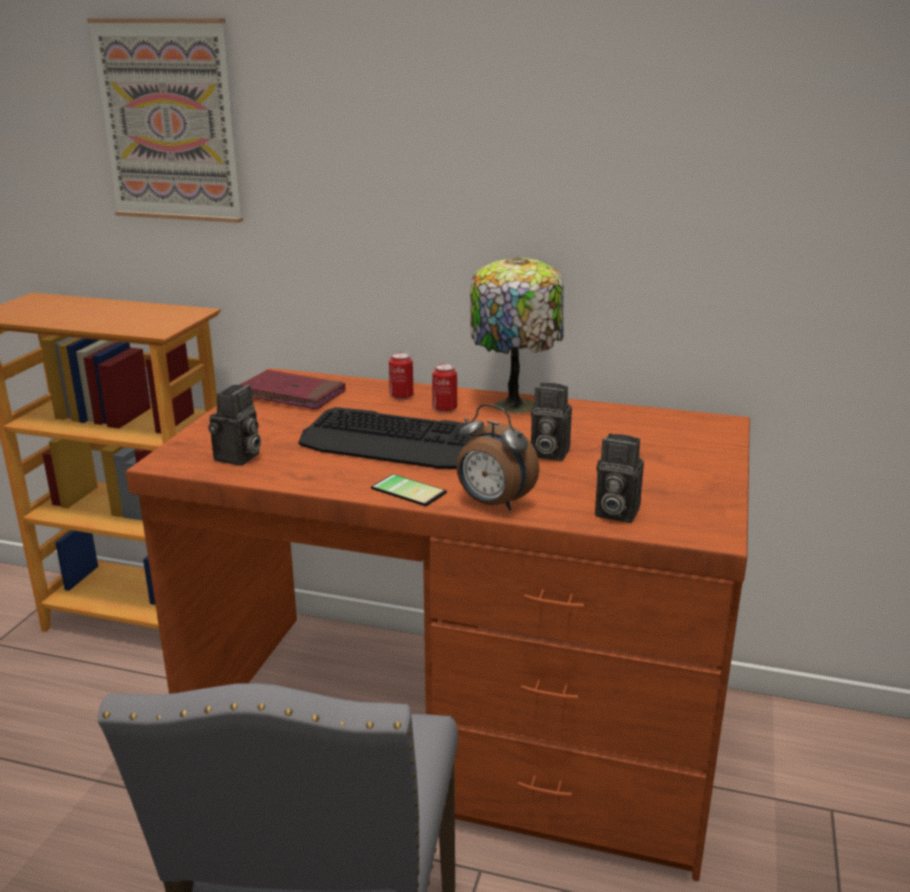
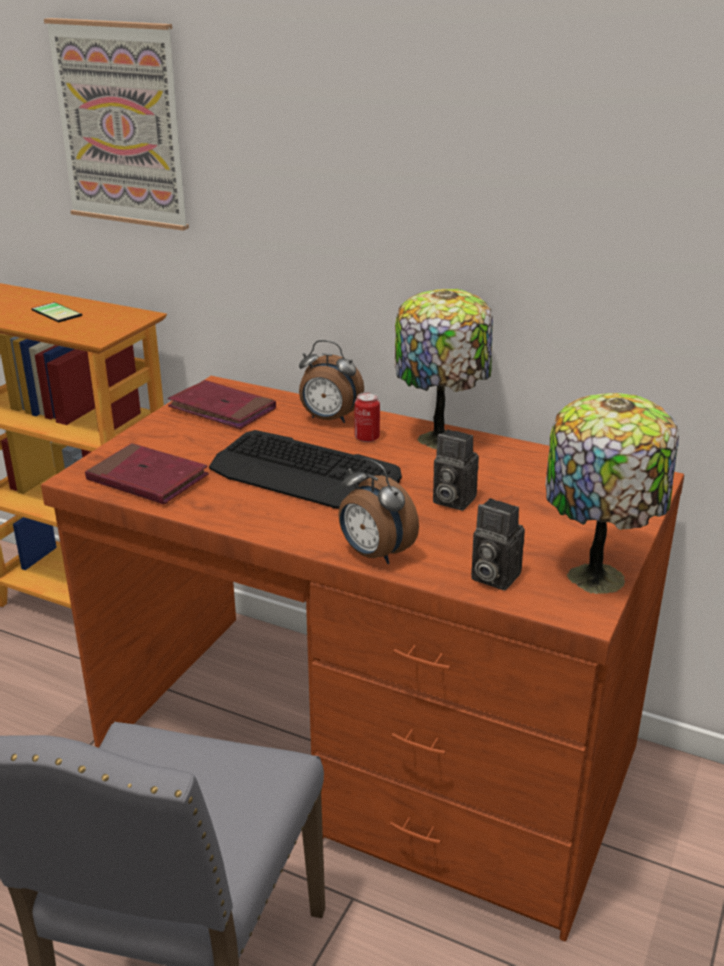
camera: 10 degrees right, 5 degrees up
(238, 458) = (147, 479): camera -> red book
(401, 396) = (329, 419): can -> alarm clock
(411, 489) = (300, 530): phone -> phone (59, 312)
(711, 502) = (598, 575): none -> table lamp

